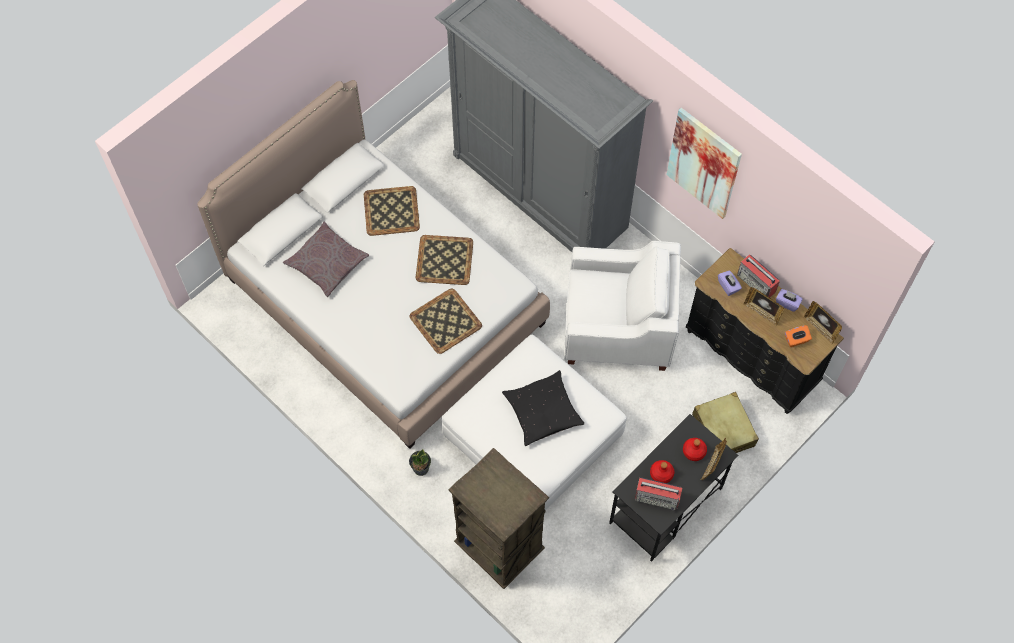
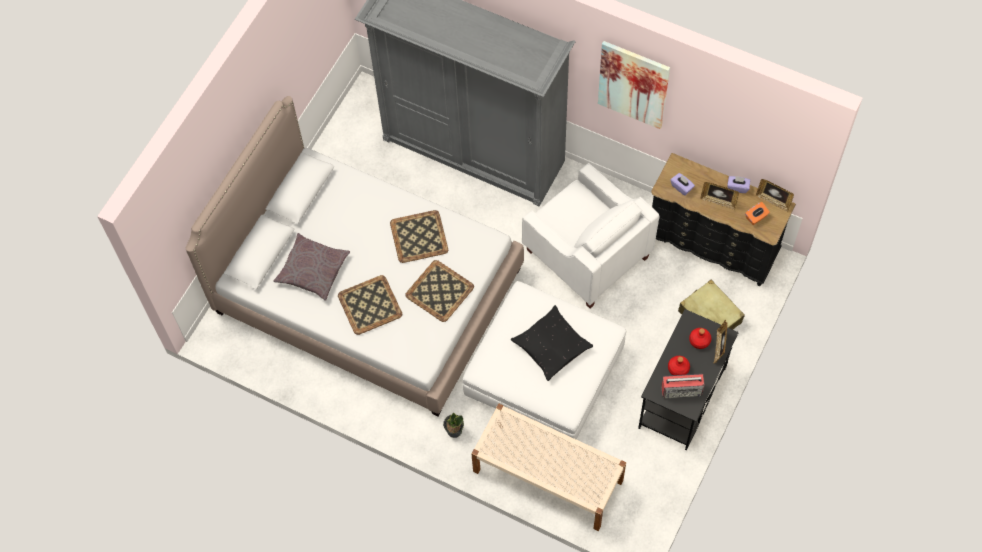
camera: 15 degrees left, 0 degrees up
(392, 210) = (355, 205): tray -> tray (370, 304)
(498, 544) = (547, 476): brown bookcase -> beige bench
(618, 328) = (587, 254): white armchair -> white armchair turned 60 degrees clockwise
(756, 283) = (705, 178): radio -> none

